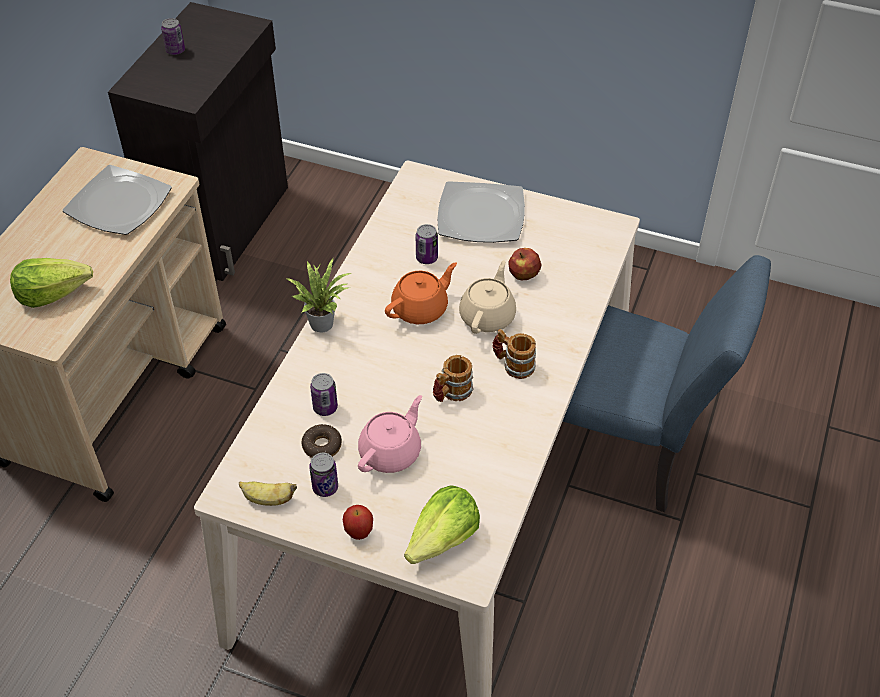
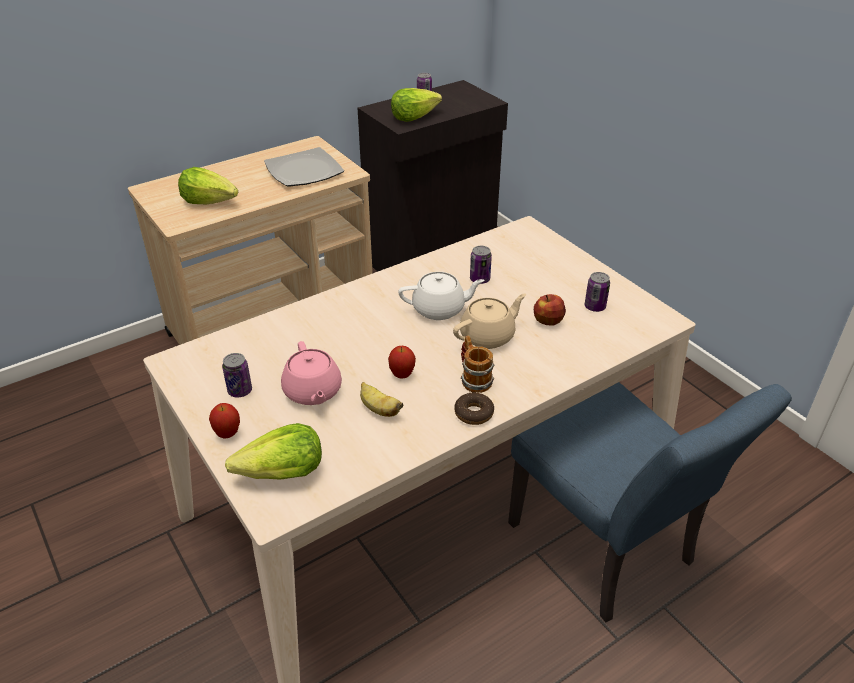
camera: 35 degrees right, 10 degrees down
(188, 81) = (414, 117): none -> lettuce
(268, 499) = (193, 378): banana -> banana (379, 409)
(322, 446) = (269, 363): donut -> donut (474, 413)
(324, 322) = (359, 287): potted plant -> none
(325, 407) = (299, 340): can -> can (595, 307)
(391, 452) = (312, 392): pink teapot -> pink teapot turned 90 degrees clockwise
(421, 309) = (439, 309): orange teapot -> white teapot
(451, 393) = (402, 375): mug -> apple
(480, 216) = (551, 269): plate -> none

